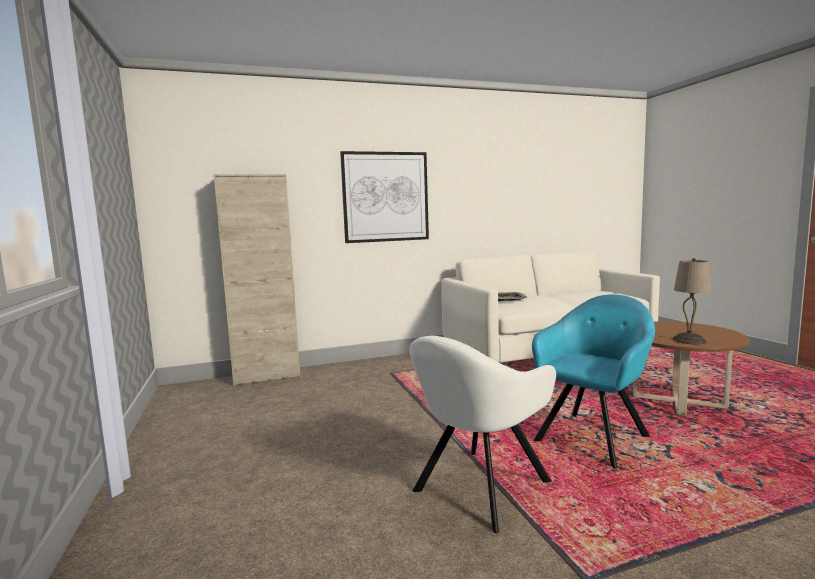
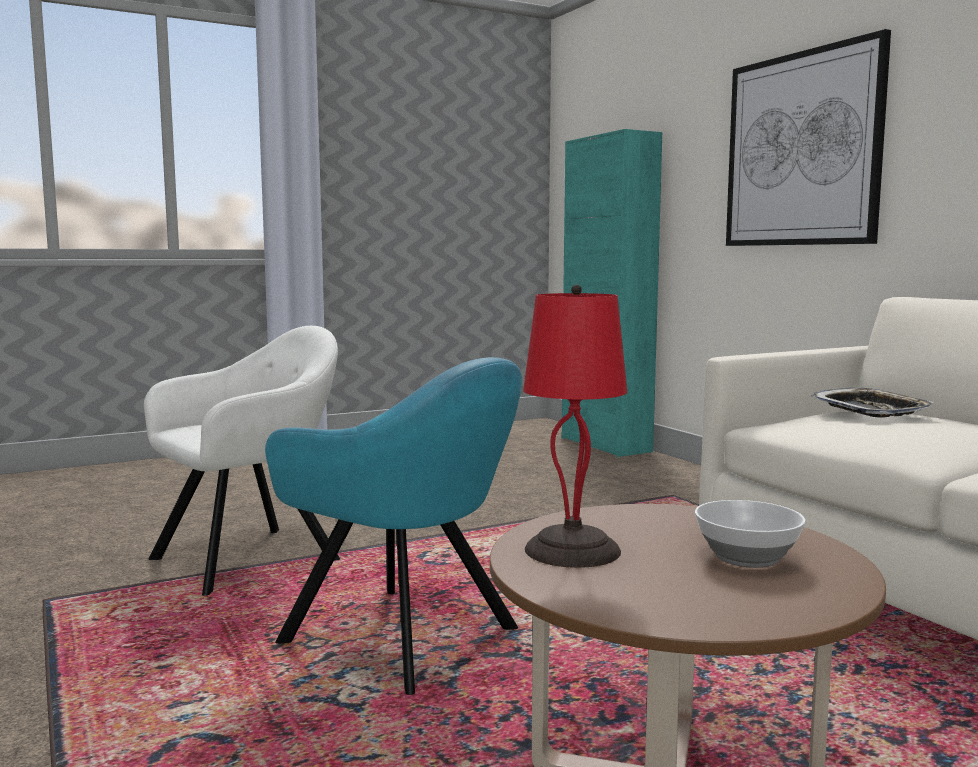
camera: 80 degrees right, 0 degrees up
(267, 376) = (605, 445): beige cabinet -> turquoise cabinet
(479, 489) = (253, 558): white armchair -> white armchair turned 105 degrees clockwise
(675, 328) = (745, 557): none -> bowl
(689, 340) = (570, 550): beige table lamp -> red table lamp

